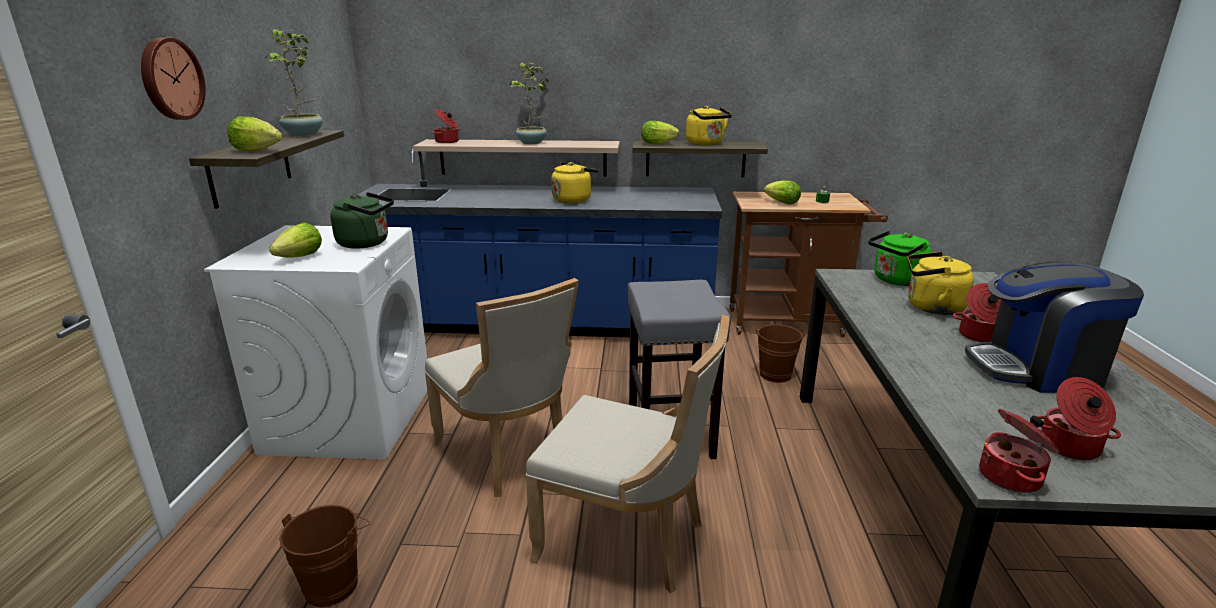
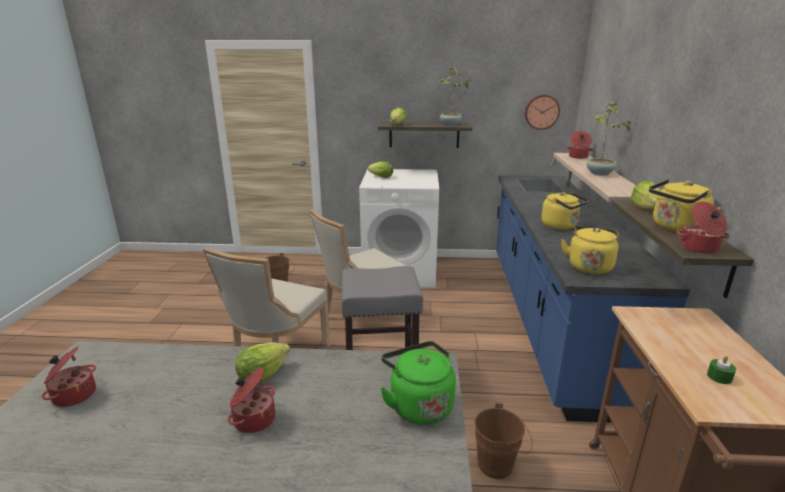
camera: 90 degrees right, 0 degrees up
(170, 79) = (380, 87): wall clock -> wall clock (541, 112)
(367, 243) = (405, 184): green kettle -> none
(782, 203) = (668, 337): lettuce -> lettuce (262, 375)
(931, 307) = (333, 408): yellow kettle -> yellow kettle (589, 266)
(1011, 477) = (77, 357): cooking pot -> cooking pot (699, 248)
(1037, 369) = (172, 432): coffee machine -> none

